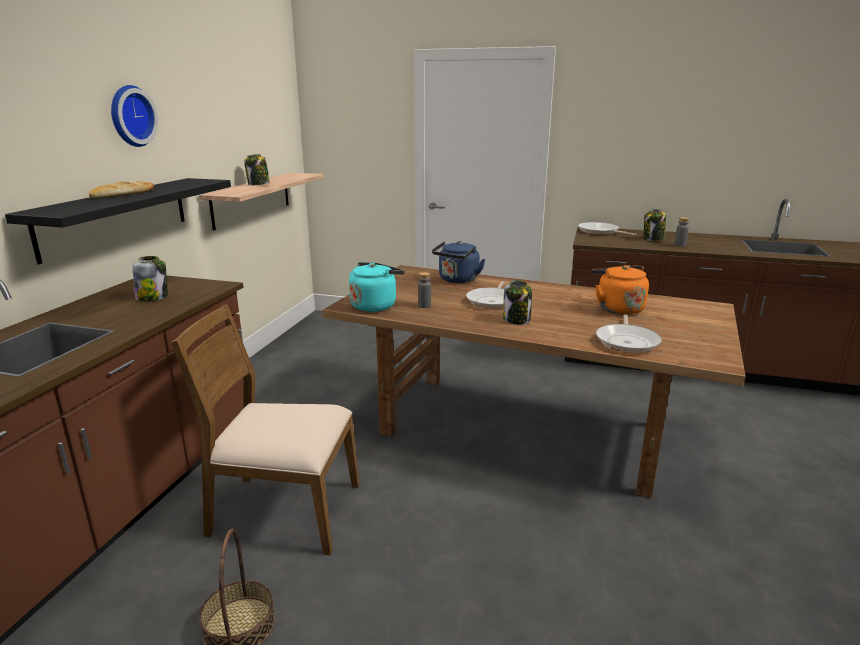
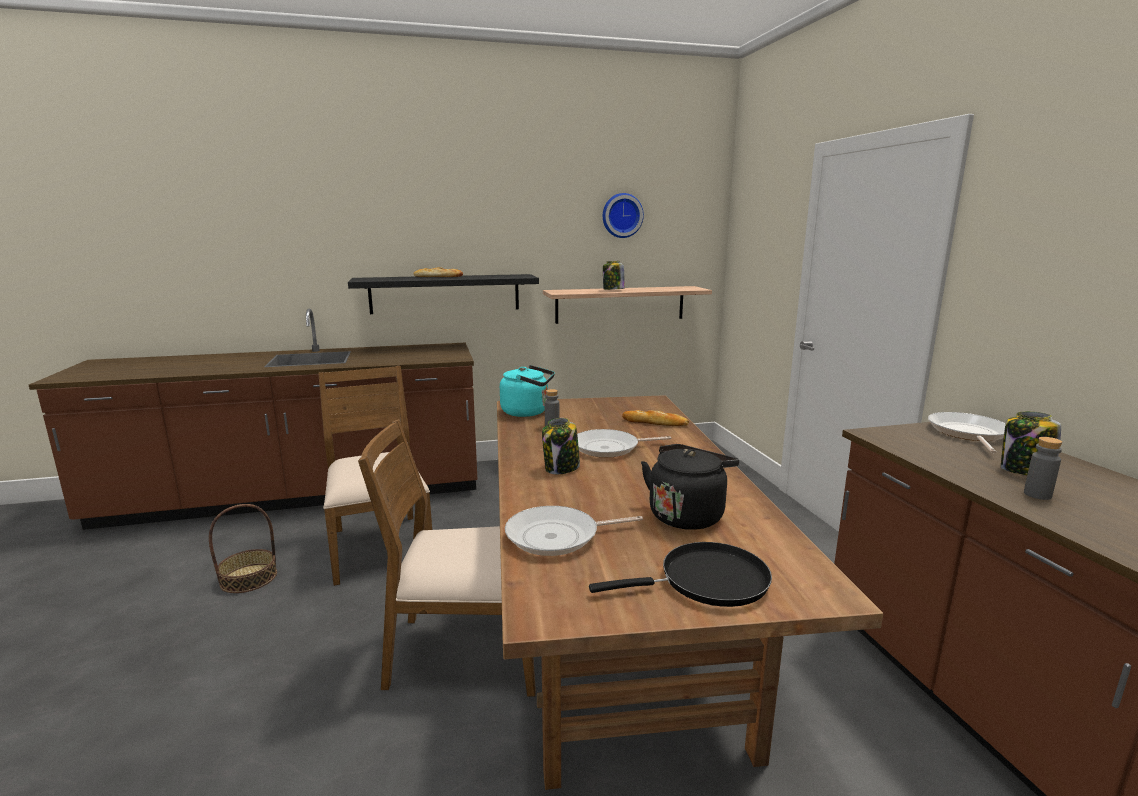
camera: 60 degrees right, 5 degrees down
(130, 116) = (474, 220): wall clock -> wall clock (621, 215)
(153, 297) = (415, 354): jar -> none
(457, 280) = (655, 422): blue kettle -> bread
(501, 496) = (465, 651): none -> brown chair
(617, 308) = (687, 515): orange kettle -> black kettle
(696, 323) = (706, 581): none -> black frying pan

